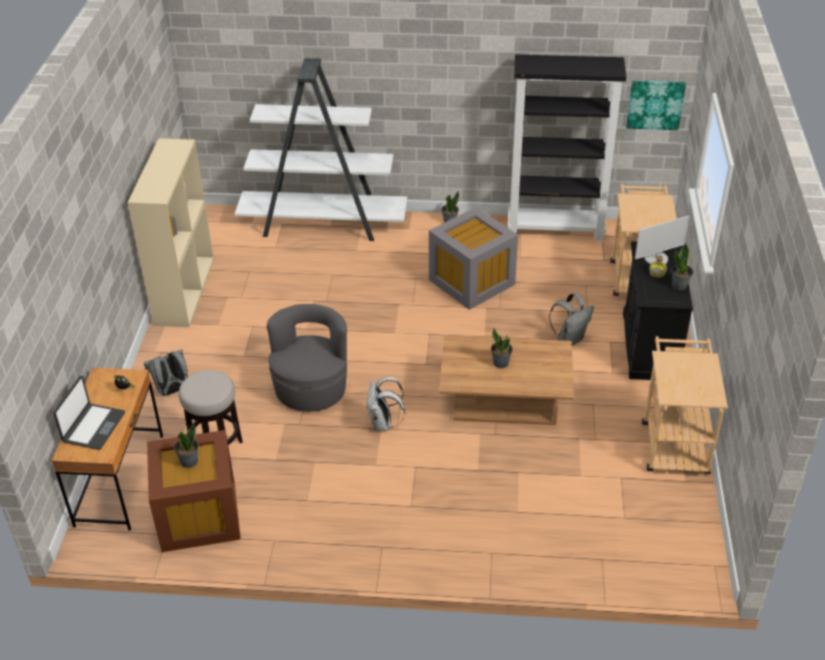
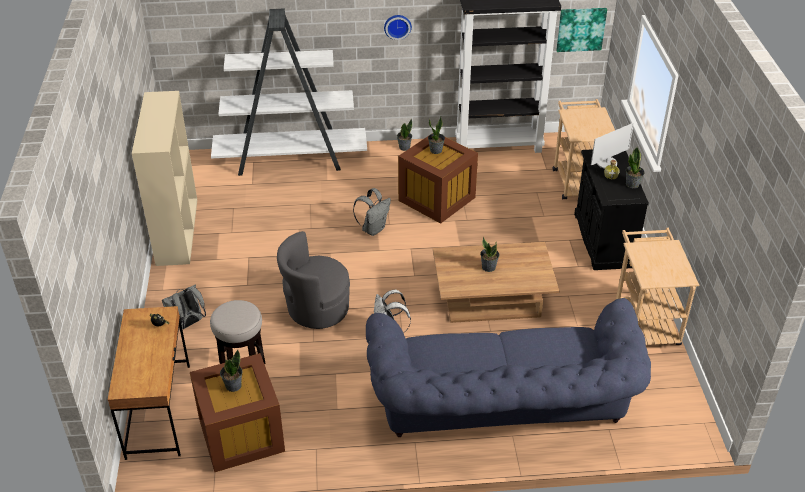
camera: 10 degrees left, 0 degrees up
(93, 427) = (139, 364): laptop -> none
(311, 389) = (316, 308): grey armchair -> grey armchair turned 105 degrees counterclockwise
(445, 86) = (397, 26): none -> wall clock
(472, 228) = (436, 150): none -> potted plant
(473, 282) = (438, 199): grey storage box -> brown storage box
(487, 524) = (503, 411): none -> blue sofa
(570, 339) = (534, 240): grey backpack -> grey backpack (373, 229)

